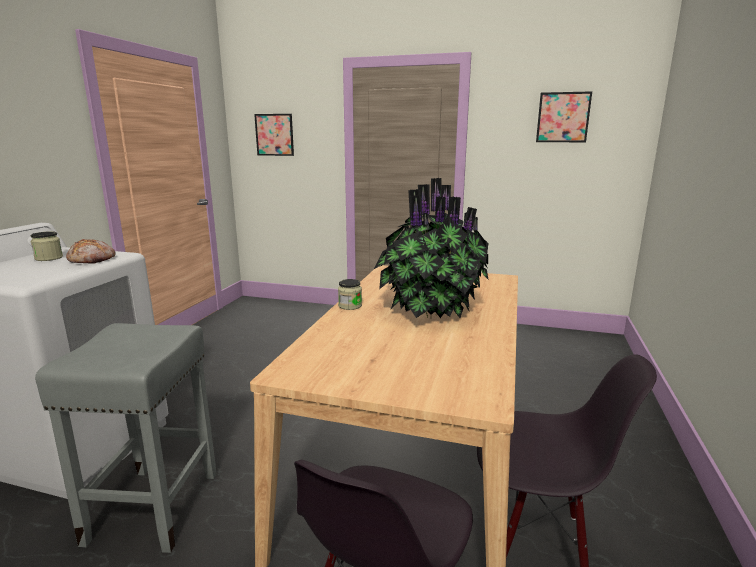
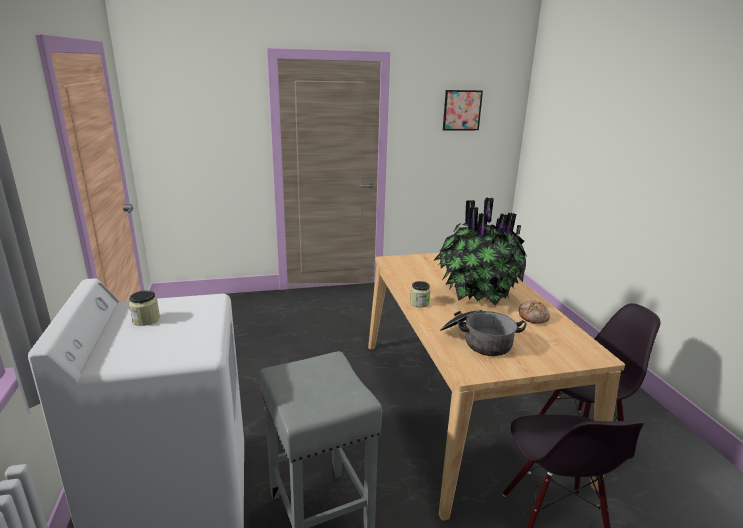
camera: 30 degrees left, 5 degrees up
(93, 260) = (201, 312): bread -> bread (533, 317)
(274, 135) = (189, 124): picture -> none
(348, 350) = (477, 341): none -> cooking pot

